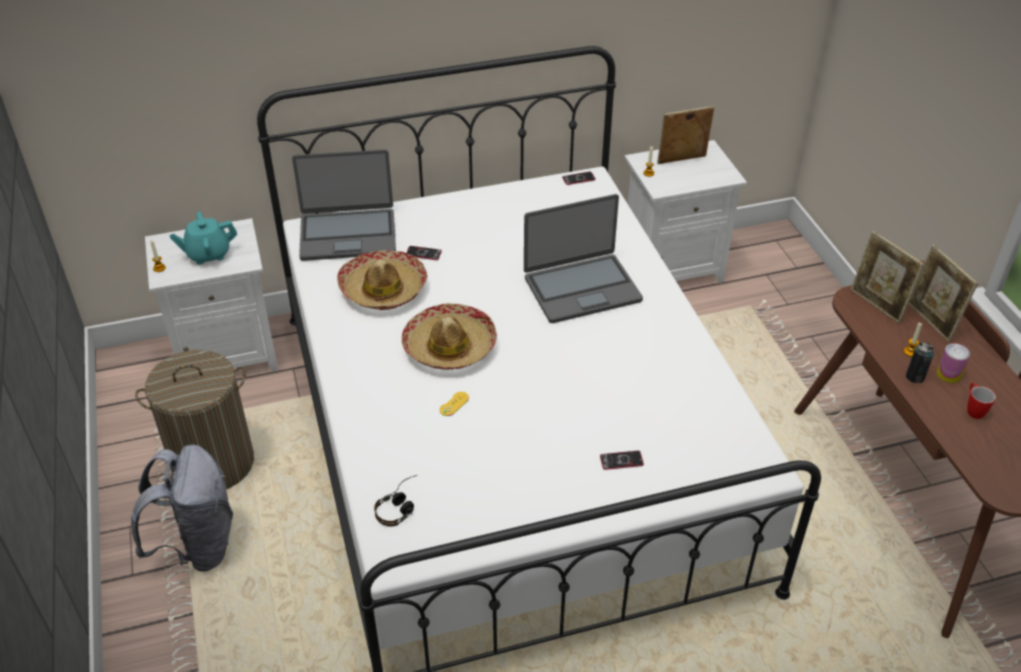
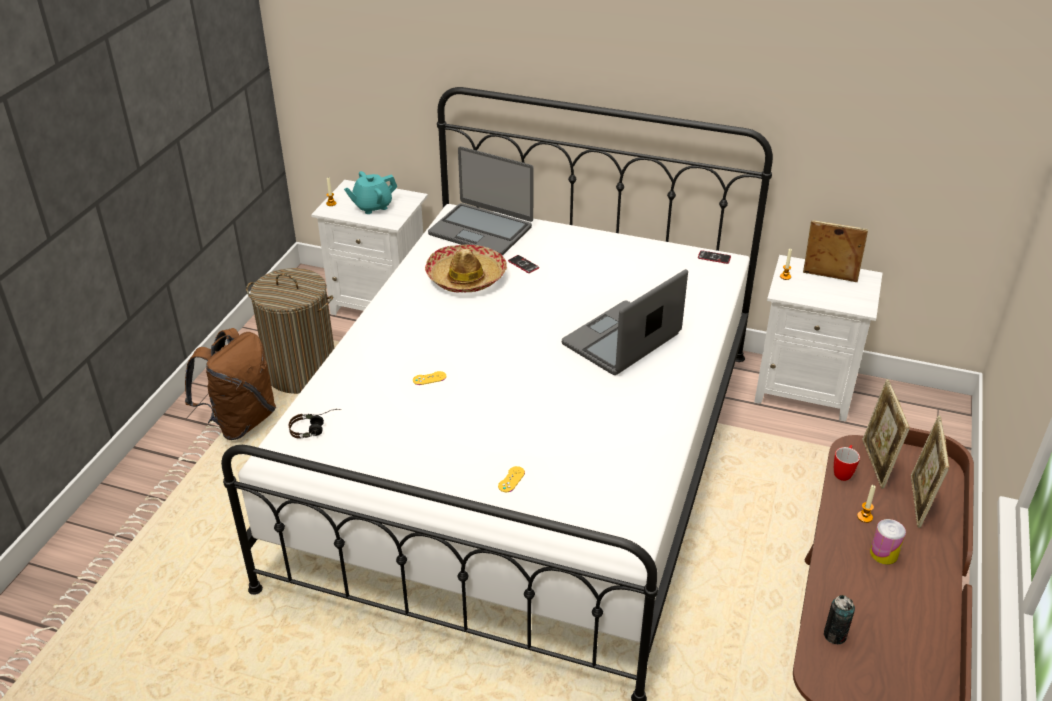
camera: 35 degrees right, 5 degrees down
(198, 545) = (241, 421): grey backpack -> brown backpack
(208, 254) = (372, 206): turquoise teapot -> turquoise teapot turned 45 degrees counterclockwise
(449, 346) = (470, 337): hat -> none
(581, 288) = (622, 340): laptop -> laptop turned 120 degrees clockwise
(621, 460) = (511, 479): phone -> yellow game controller
(915, 377) = (844, 539): can -> can (835, 635)
(973, 410) = (873, 595): mug -> mug (843, 472)

